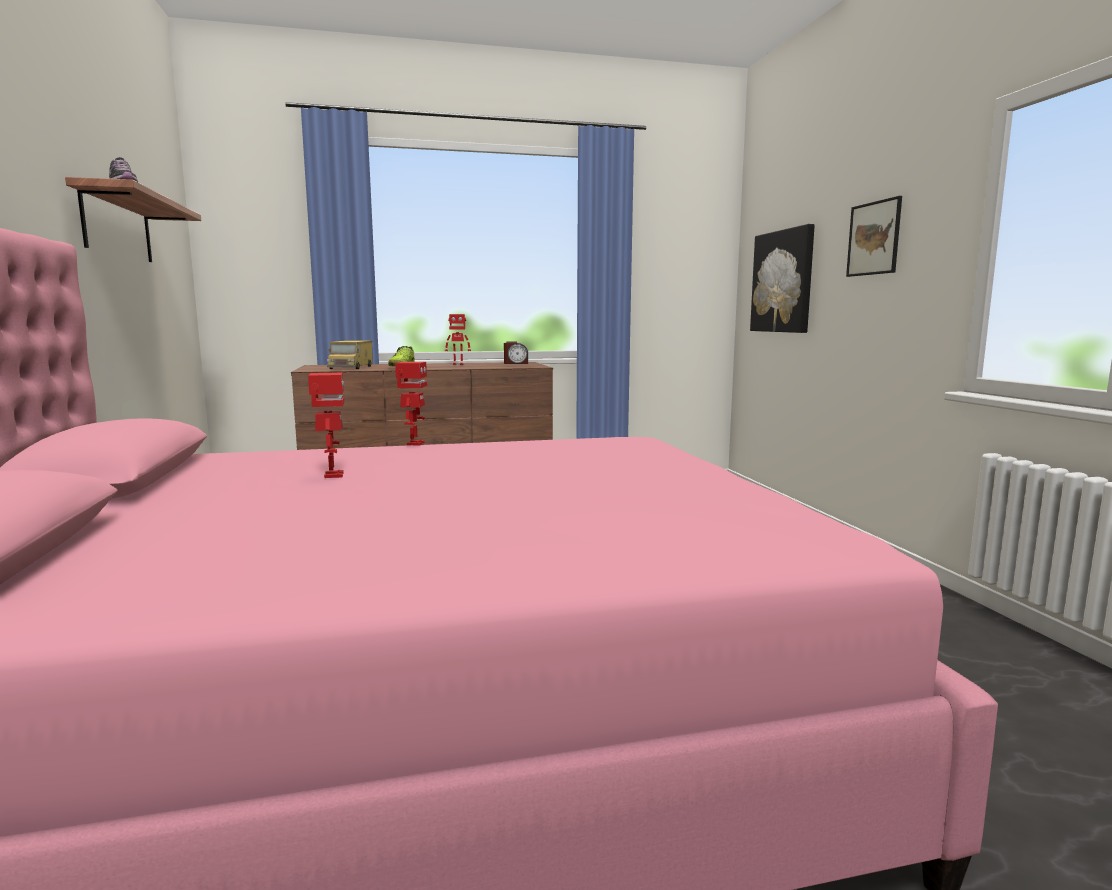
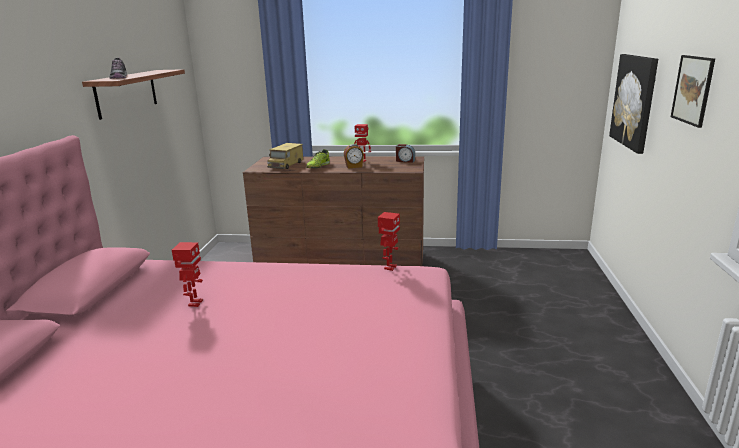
camera: 20 degrees right, 10 degrees up
(414, 443) = (272, 263): toy robot -> toy robot (389, 267)
(453, 366) = (354, 166): none -> alarm clock

